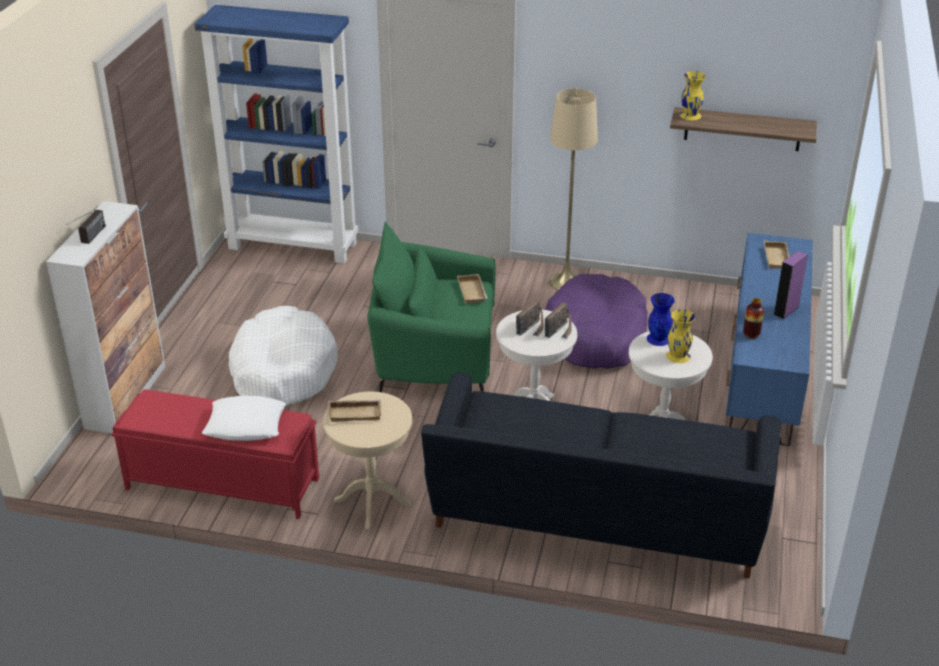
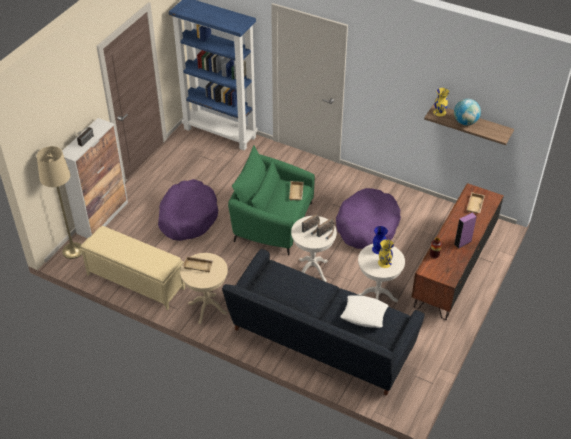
camera: 15 degrees right, 10 degrees up
(221, 483) = (135, 281): red bench -> beige bench
(245, 425) = (145, 258): white pillow -> white pillow (364, 314)
(283, 371) = (188, 217): white dog bed -> purple dog bed
(566, 282) = (365, 186): beige floor lamp -> beige floor lamp (73, 250)
(738, 122) = (465, 122): none -> globe
(763, 371) = (453, 268): blue tv stand -> brown tv stand

